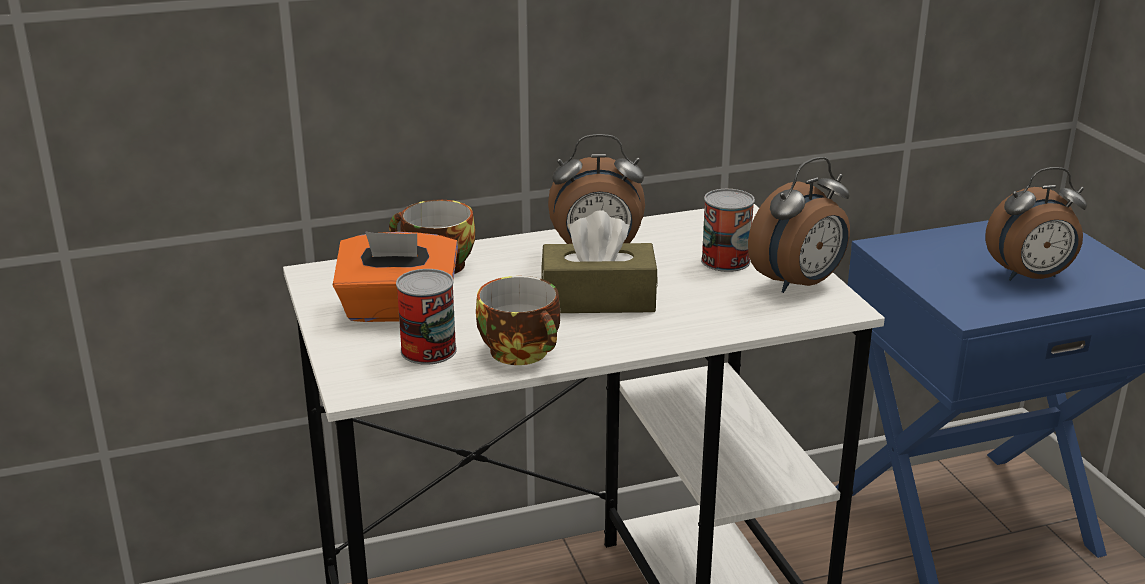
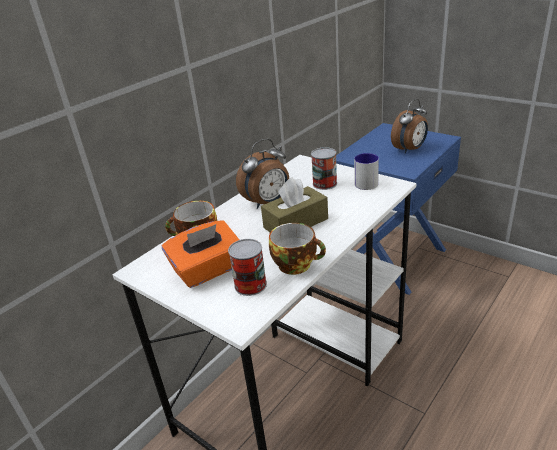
camera: 30 degrees left, 5 degrees up
(799, 284) = (367, 182): alarm clock -> mug

